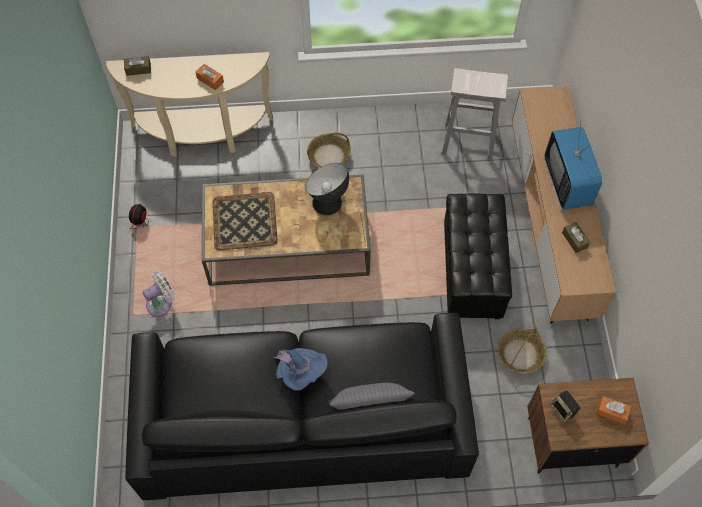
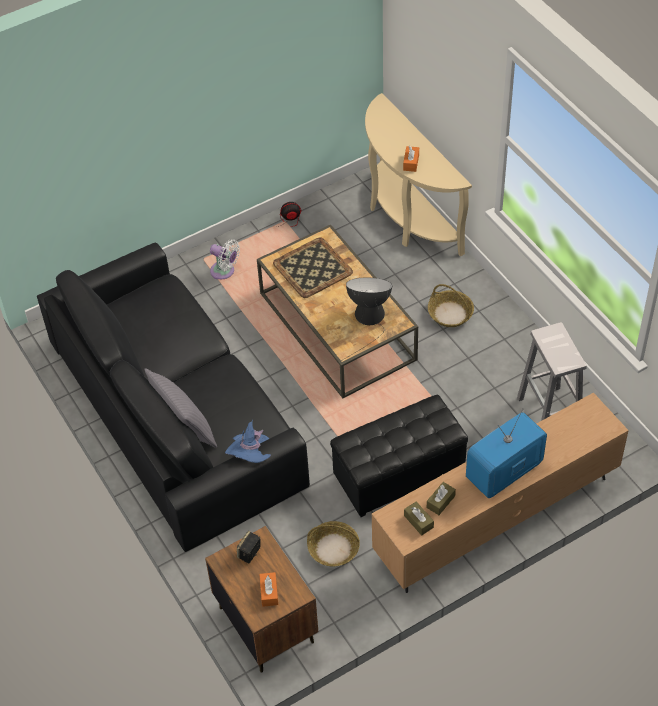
camera: 65 degrees right, 10 degrees down
(138, 69) = (388, 115): brown tissue box -> brown tissue box (418, 521)
(301, 373) = (190, 367): blue hat -> blue hat (251, 456)

